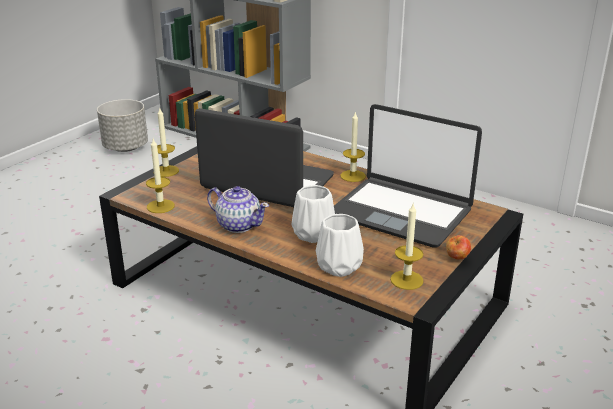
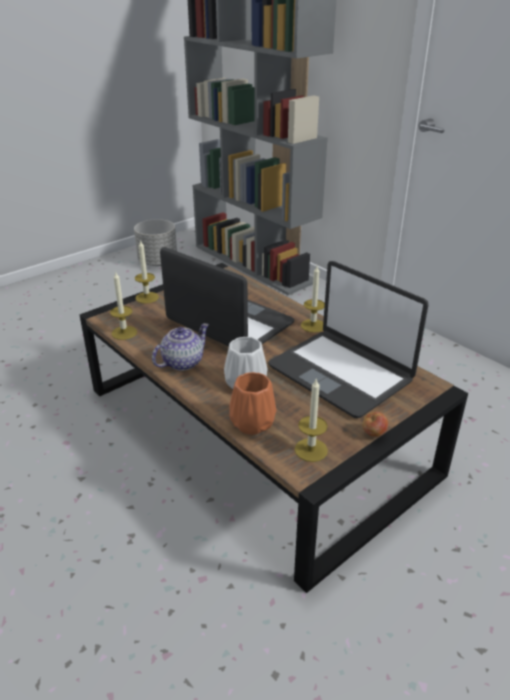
camera: 15 degrees right, 5 degrees up
(238, 225) = (182, 362): teapot -> teapot turned 90 degrees counterclockwise
(340, 266) = (253, 423): white vase -> orange vase

